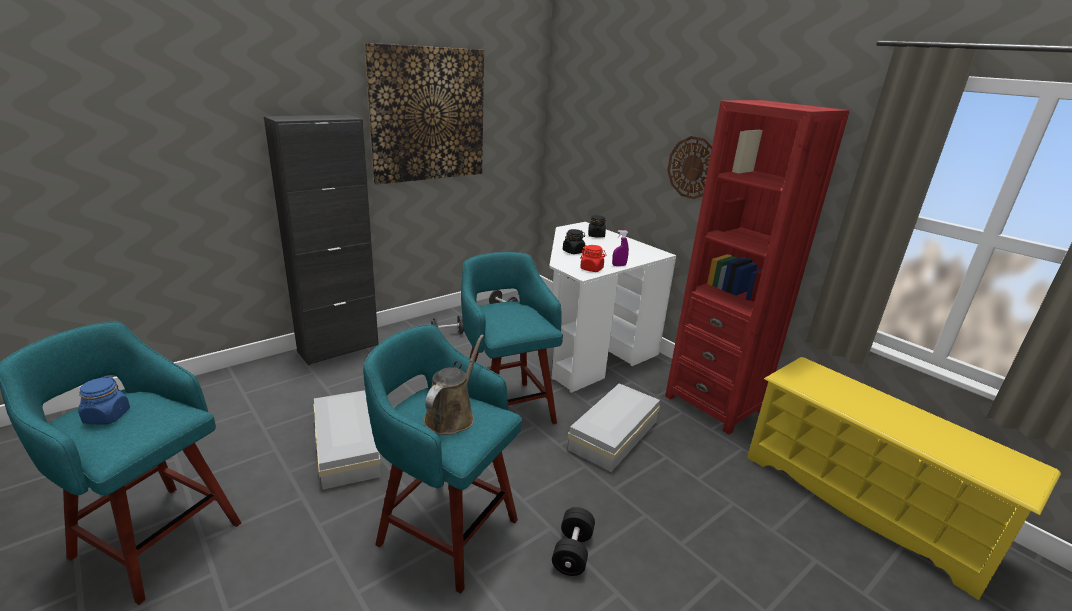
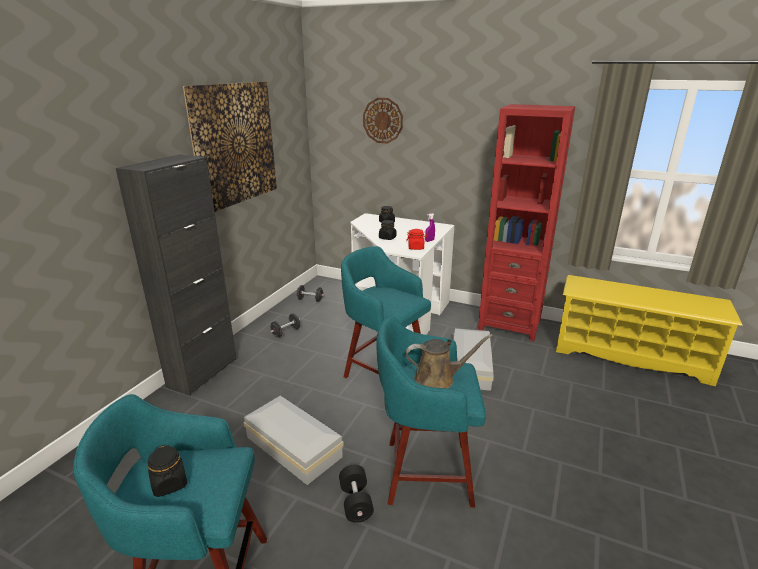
camera: 25 degrees left, 0 degrees up
(107, 416) = (169, 483): blue jar -> black jar
(452, 416) = (438, 379): brown watering can -> brown watering can turned 90 degrees clockwise
(572, 552) = (514, 449): black dumbbell -> black dumbbell (355, 502)
(693, 167) = (459, 158): wall clock -> wall clock (383, 120)

